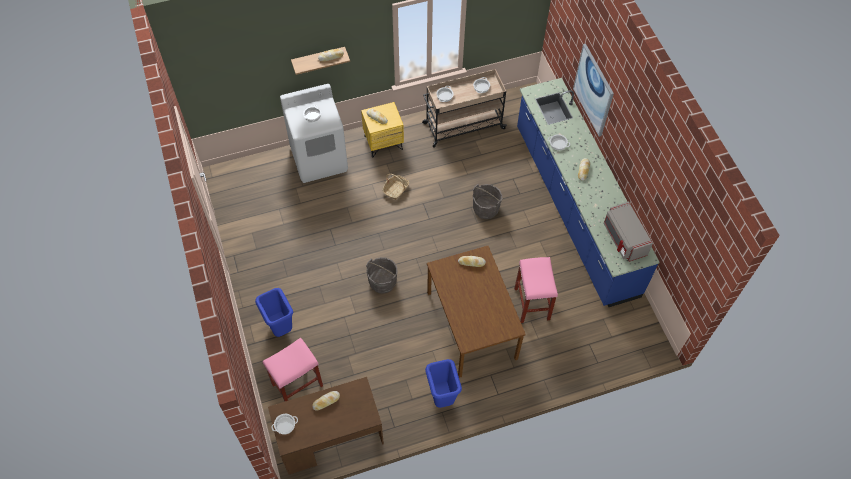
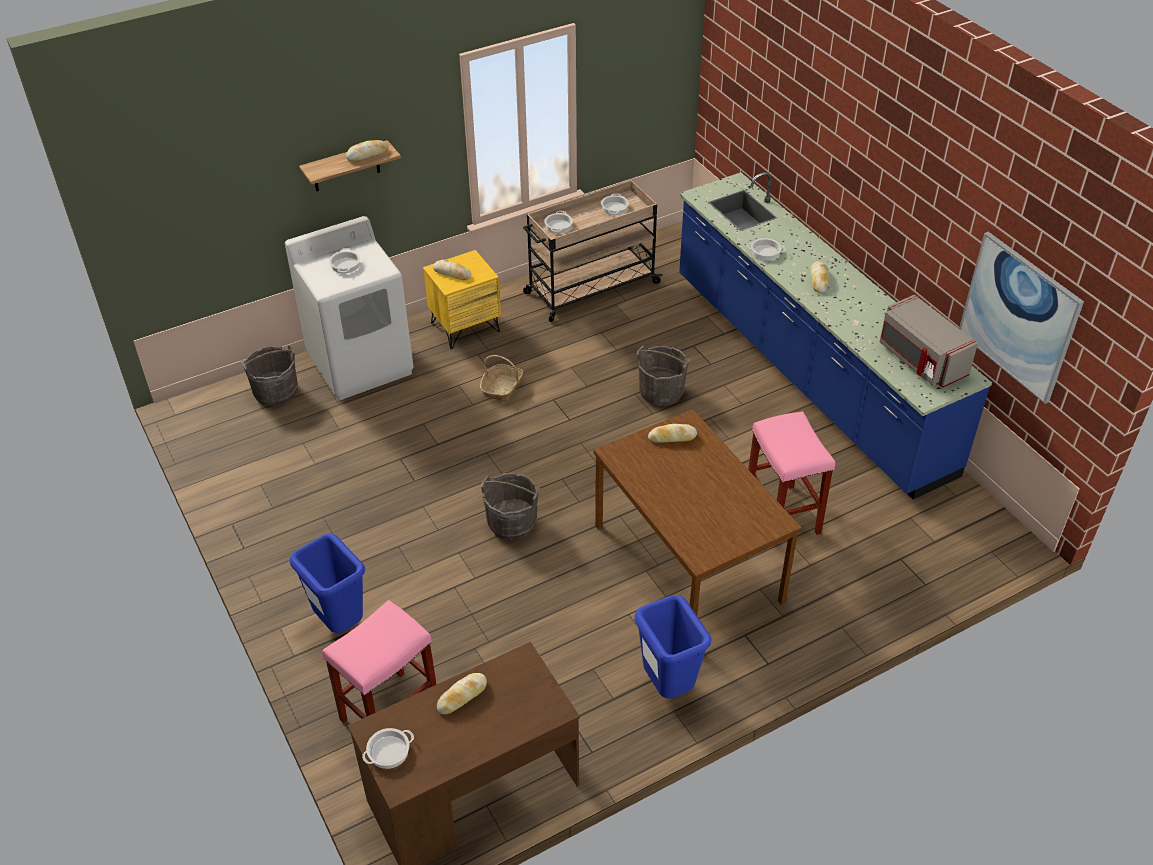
camera: 10 degrees left, 15 degrees down
(269, 171) = (276, 392): none -> grey bucket
(593, 90) = (806, 155): picture -> picture (1018, 317)

